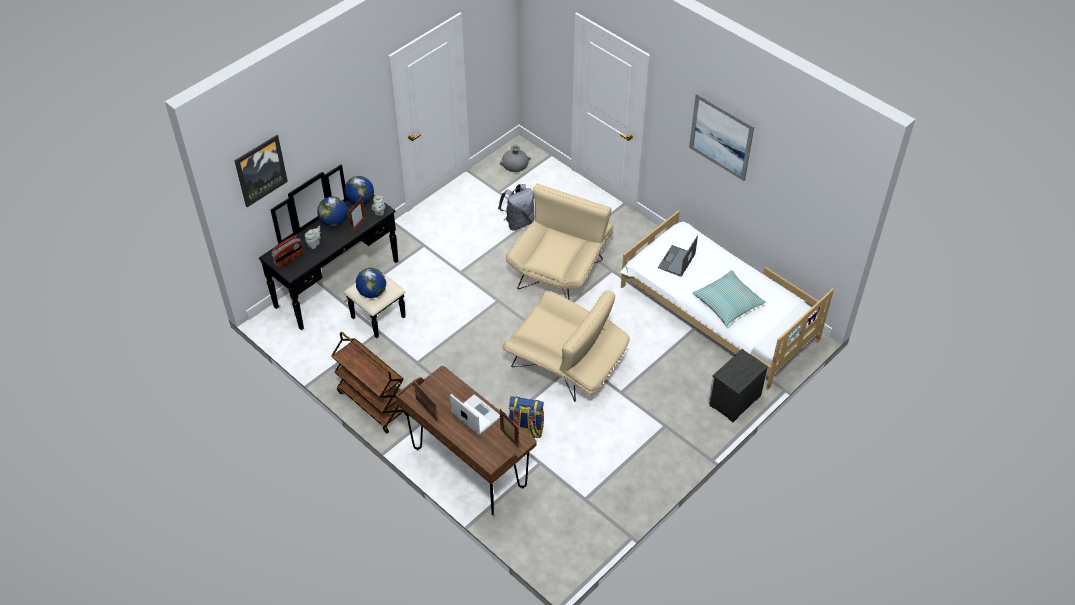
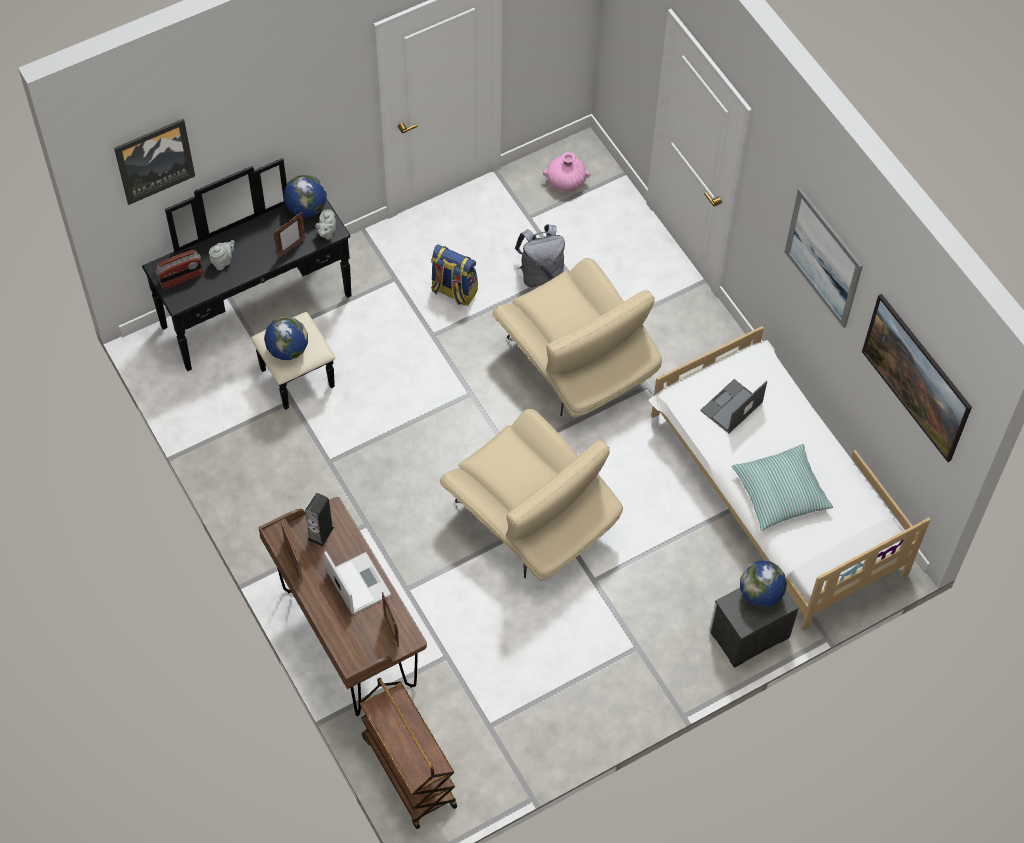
camera: 15 degrees right, 10 degrees up
(334, 222) = (260, 233): globe -> globe (760, 594)
(372, 403) = (250, 508): brown cart -> brown cart (408, 771)
(439, 390) = (321, 533): none -> speaker
(515, 167) = (566, 181): grey vase -> pink vase
(526, 429) = (444, 602): backpack -> backpack (453, 291)
(561, 268) = (577, 364): beige armchair -> beige armchair turned 105 degrees clockwise
(805, 202) = (911, 391): none -> picture

